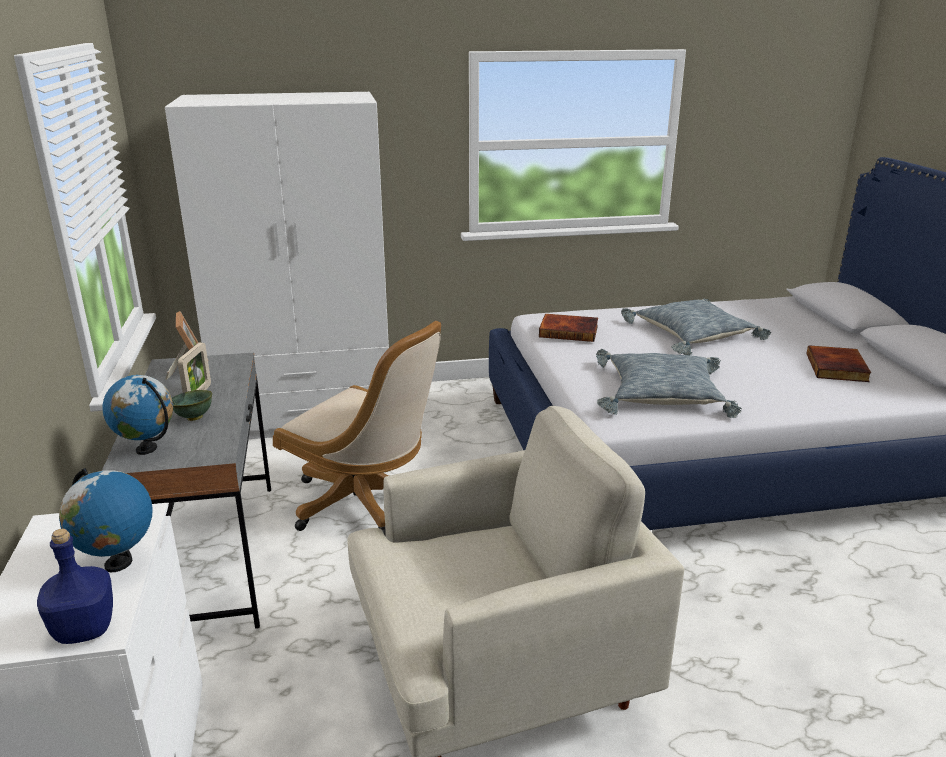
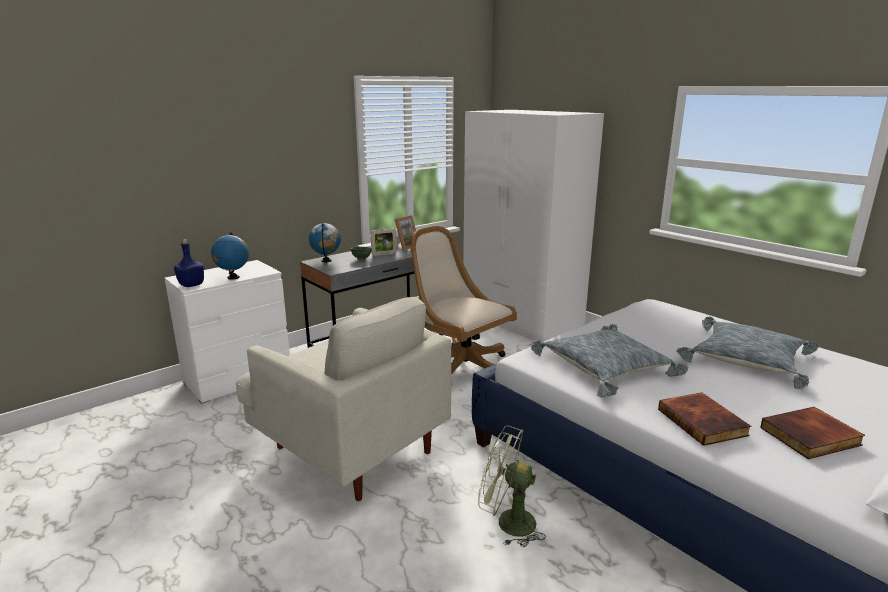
camera: 60 degrees right, 5 degrees down
(368, 504) = (459, 363): office chair -> office chair turned 135 degrees clockwise
(569, 331) = (646, 315): book -> book (703, 422)
(725, 598) = (507, 522): none -> green fan

